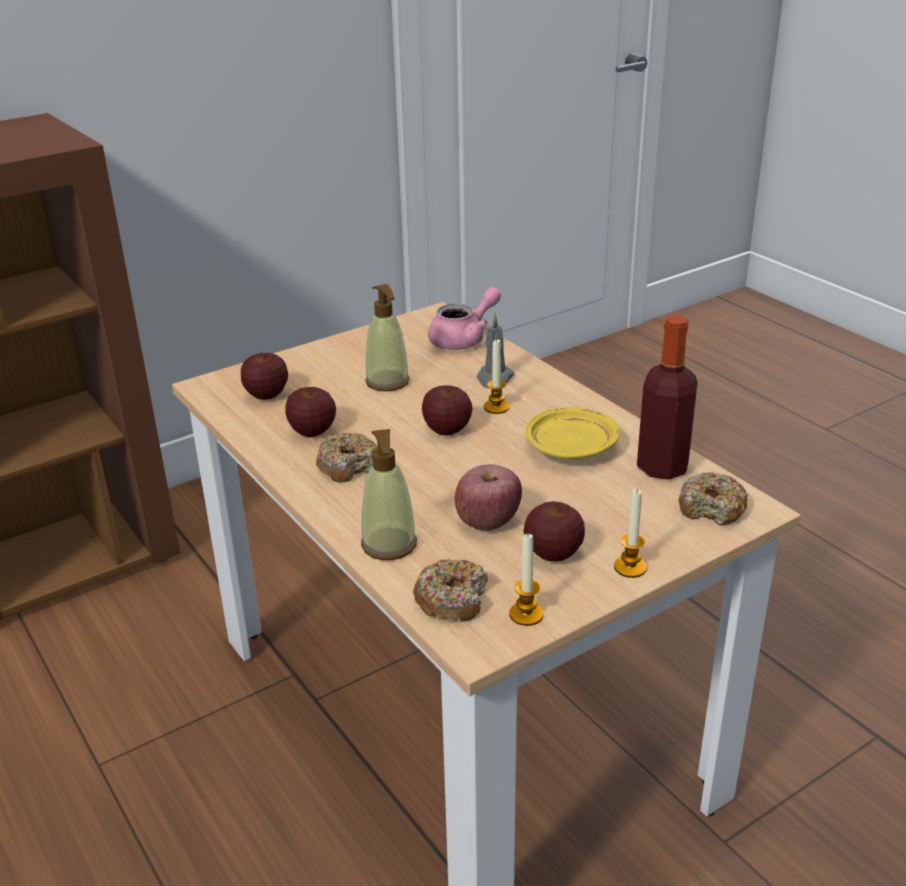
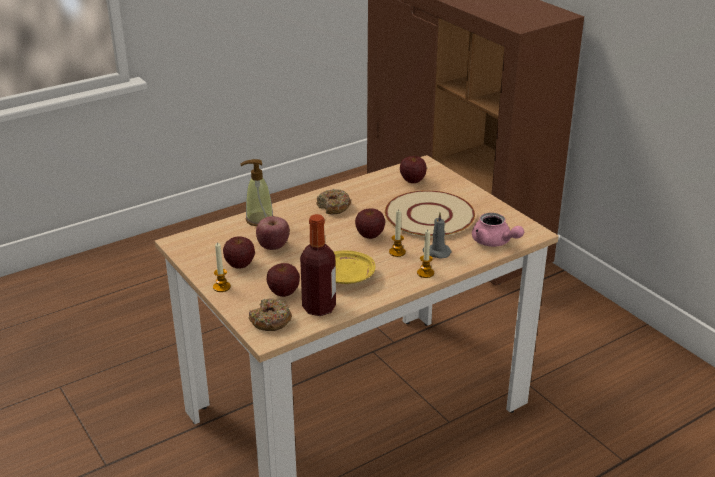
camera: 90 degrees right, 0 degrees up
(312, 431) = (371, 195): apple -> apple (284, 292)
(387, 382) = (430, 216): soap dispenser -> beige plate
(452, 599) = (211, 236): donut -> none
(526, 614) = (194, 255): candle -> candle (425, 273)

